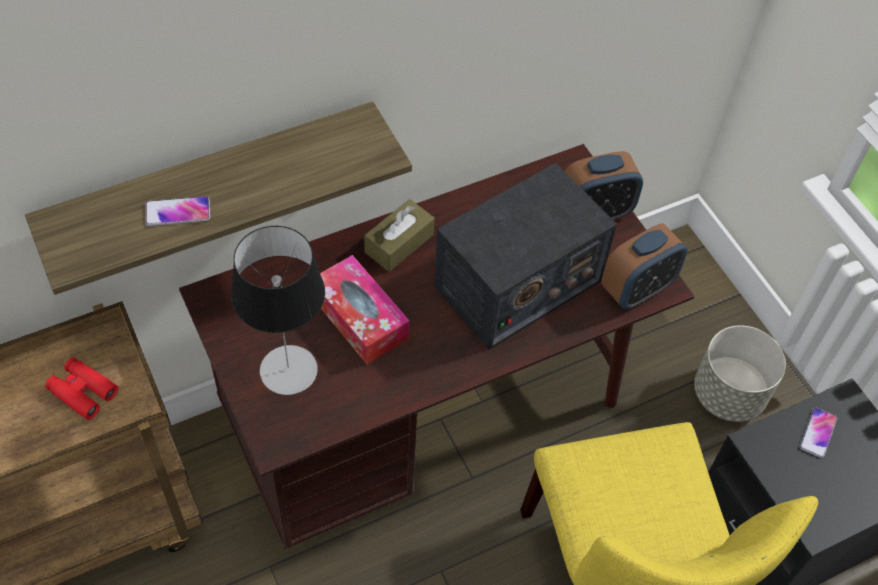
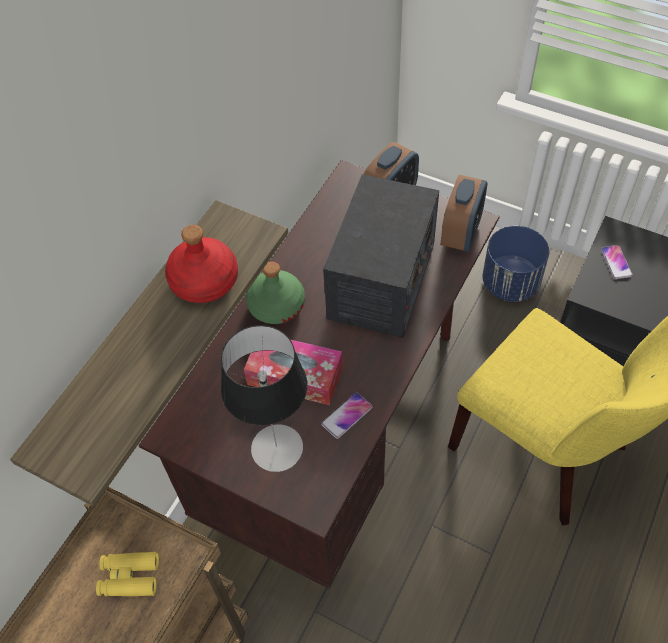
camera: 30 degrees left, 0 degrees up
(82, 392) = (129, 577): red binoculars -> yellow binoculars
(177, 212) = (141, 374): phone -> phone (347, 416)
(296, 167) = (203, 281): none -> red bottle
(399, 243) = (276, 305): brown tissue box -> green bottle
(729, 394) = (510, 283): grey planter -> blue planter

